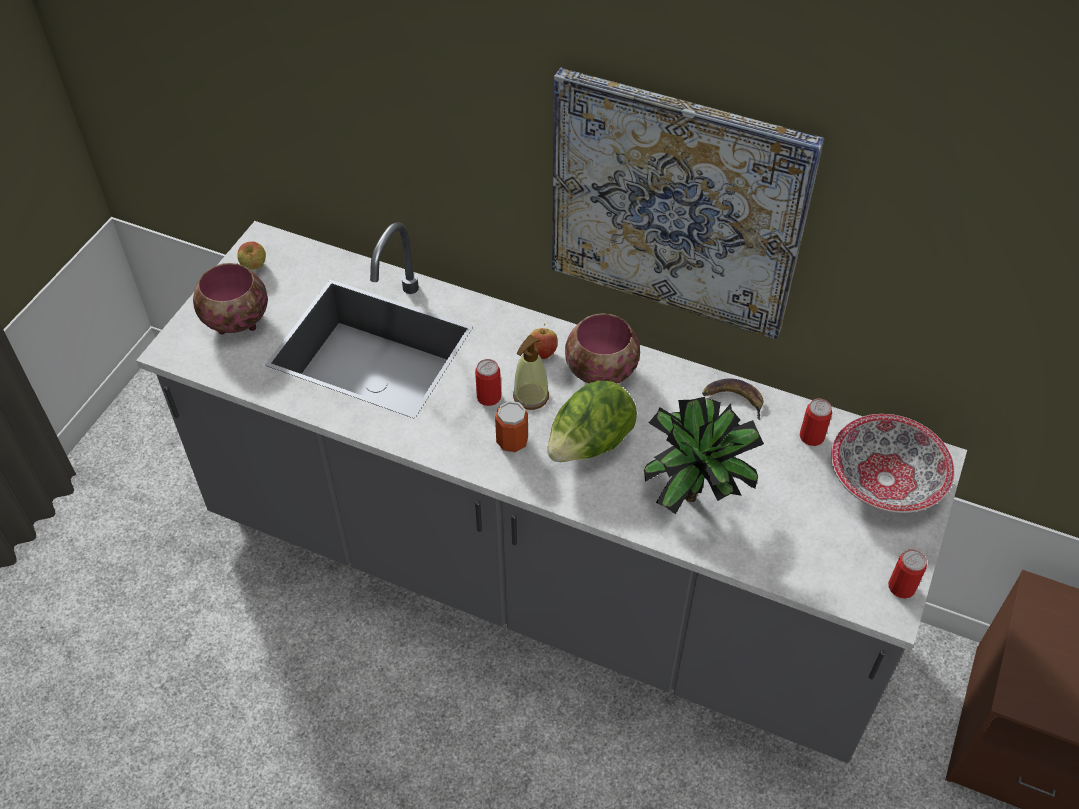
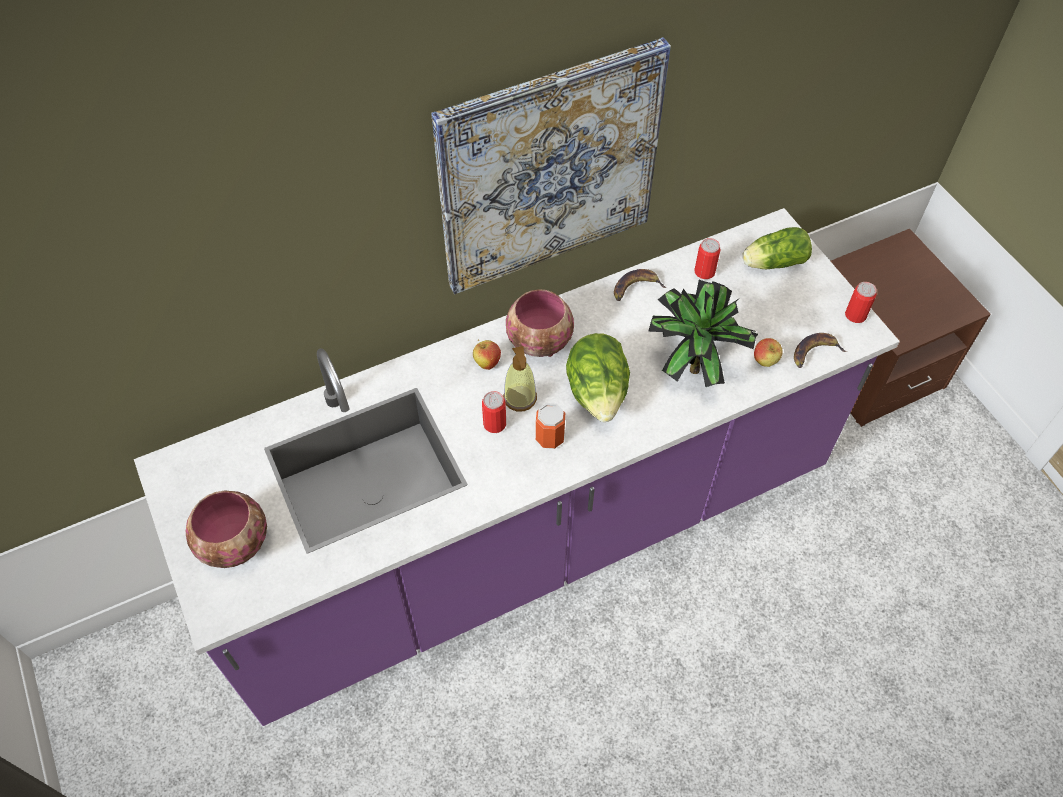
camera: 50 degrees left, 5 degrees up
(254, 267) = (188, 492): apple -> apple (765, 361)
(539, 578) = (531, 537): grey counter -> purple counter
(815, 579) = (814, 353): none -> banana
(885, 481) = (772, 263): bowl -> lettuce

